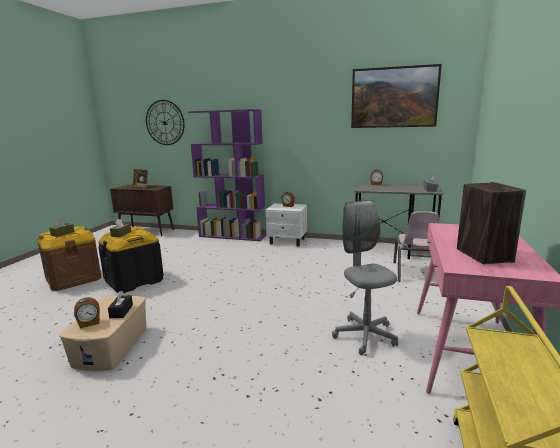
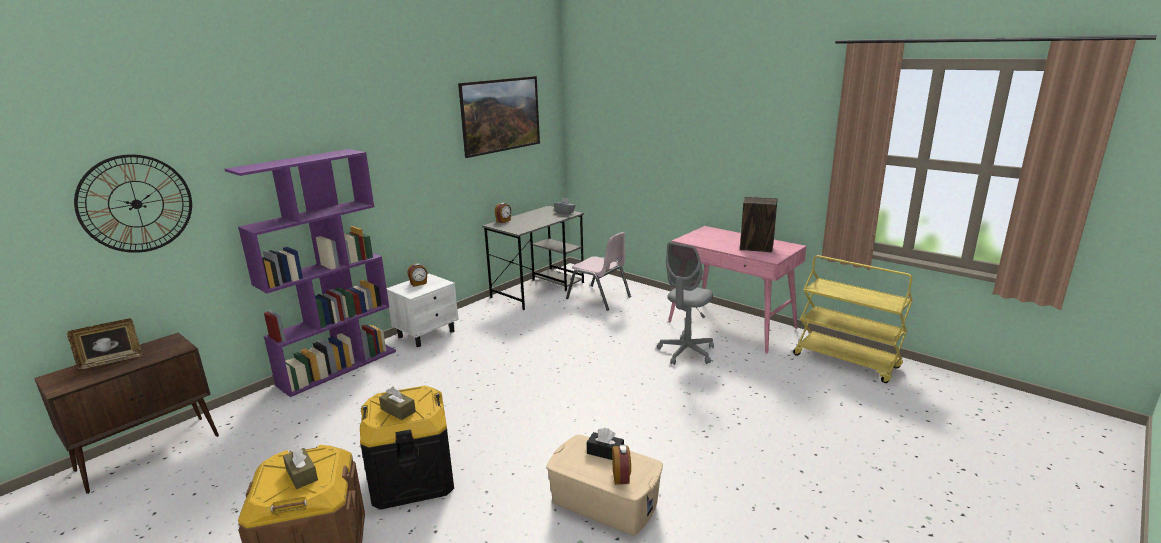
camera: 65 degrees left, 5 degrees up
(365, 336) = (686, 352): grey office chair -> grey office chair turned 60 degrees counterclockwise

